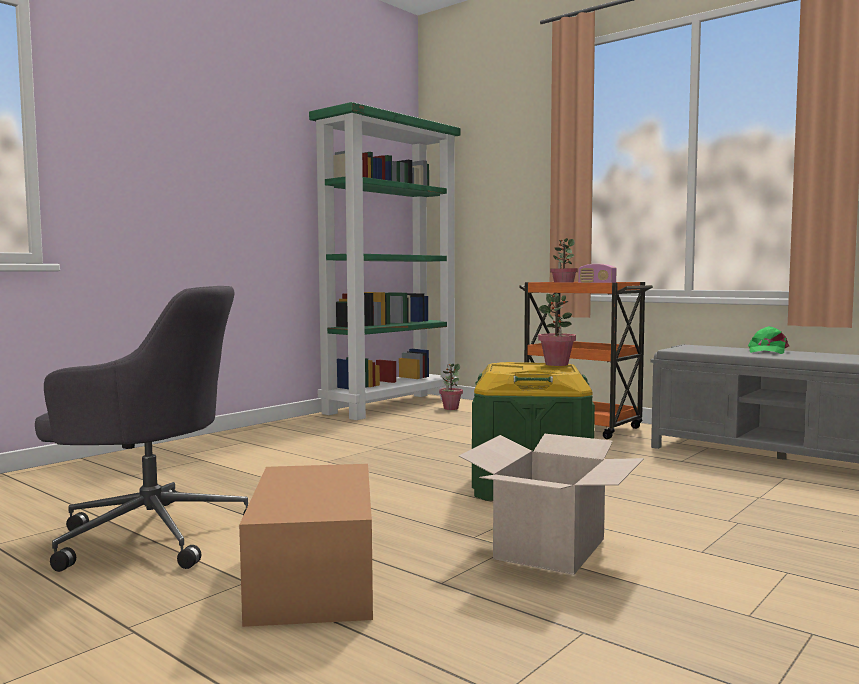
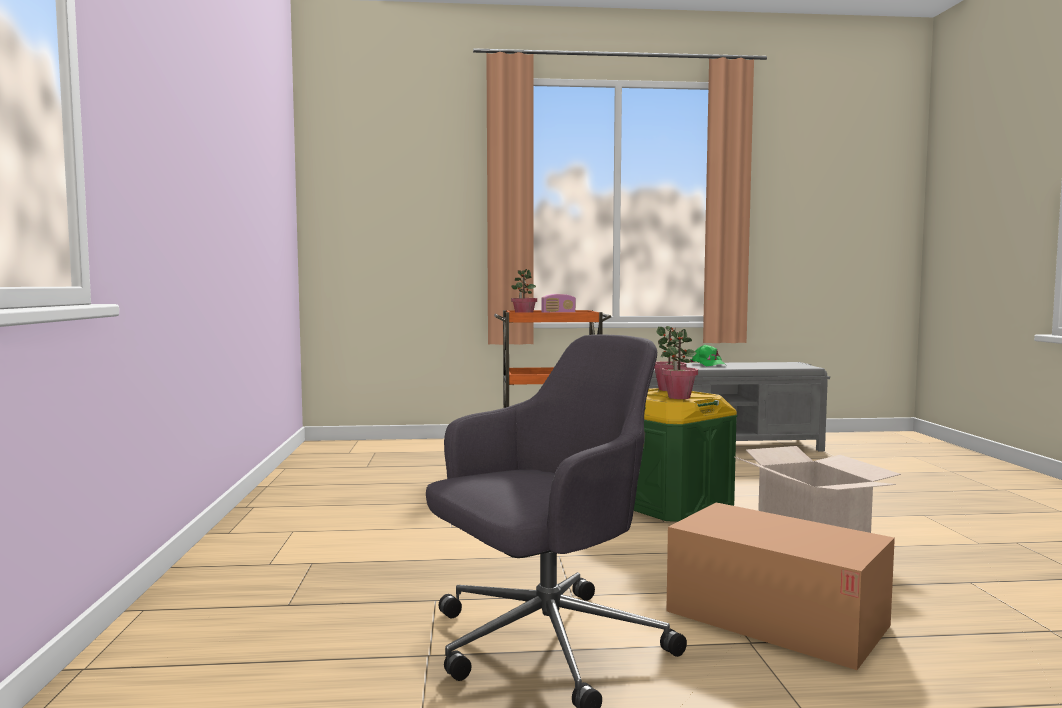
camera: 45 degrees left, 0 degrees up
(391, 406) = (322, 459): green bookcase -> none
(450, 408) = (391, 451): potted plant -> potted plant (679, 397)

